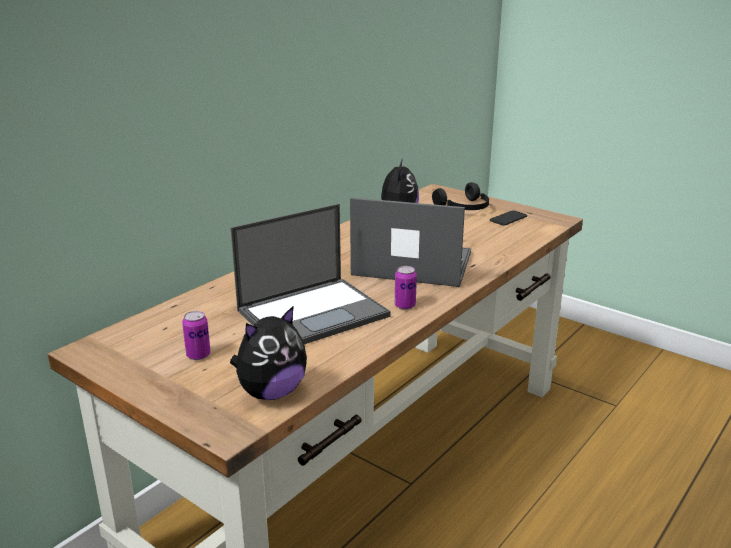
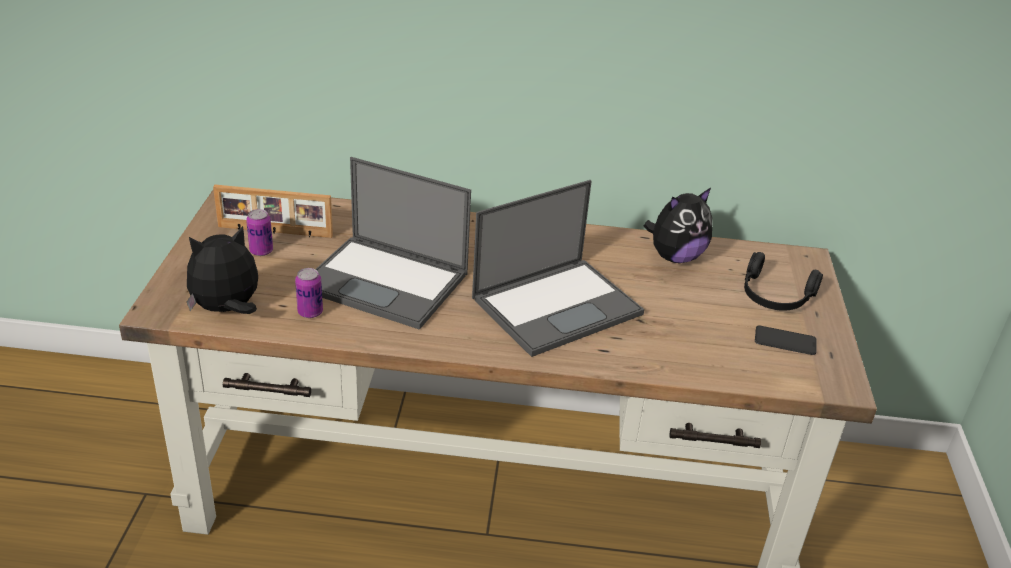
camera: 55 degrees right, 10 degrees up
(176, 342) = (275, 232): none -> picture frame
(271, 392) = (227, 309): plush toy -> plush toy turned 135 degrees clockwise
(405, 305) = (452, 331): can -> can (310, 312)
(410, 264) = (558, 305): laptop -> laptop turned 75 degrees clockwise

